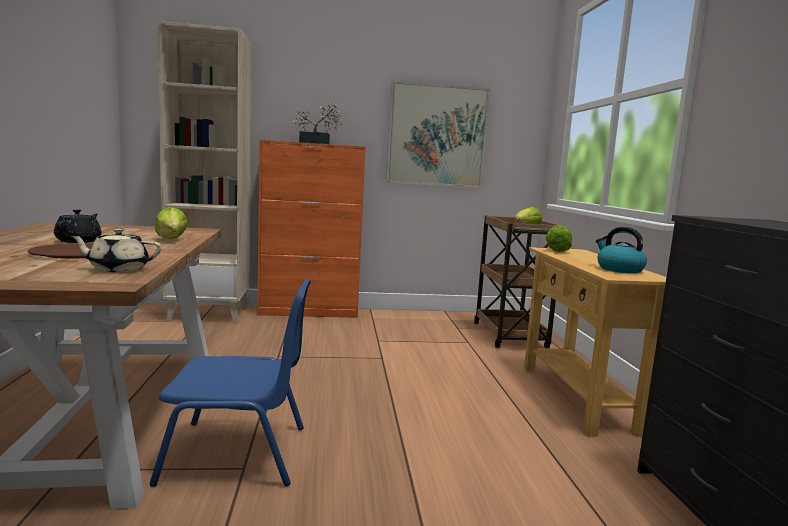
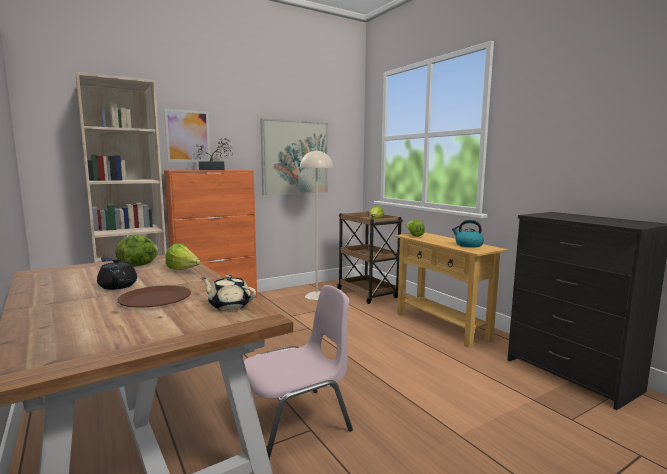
camera: 25 degrees left, 0 degrees up
(118, 269) = (229, 306): beige teapot -> beige teapot turned 60 degrees clockwise
(146, 231) = (139, 265): none -> lettuce
(238, 453) = (295, 421): blue chair -> pink chair
(296, 102) = (188, 136): none -> picture
(436, 325) = (316, 296): none -> beige floor lamp

